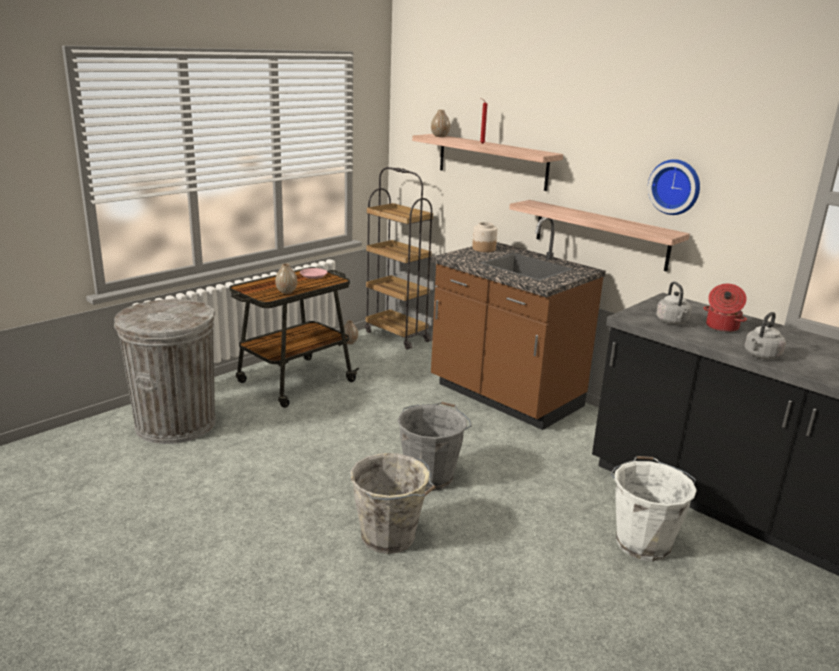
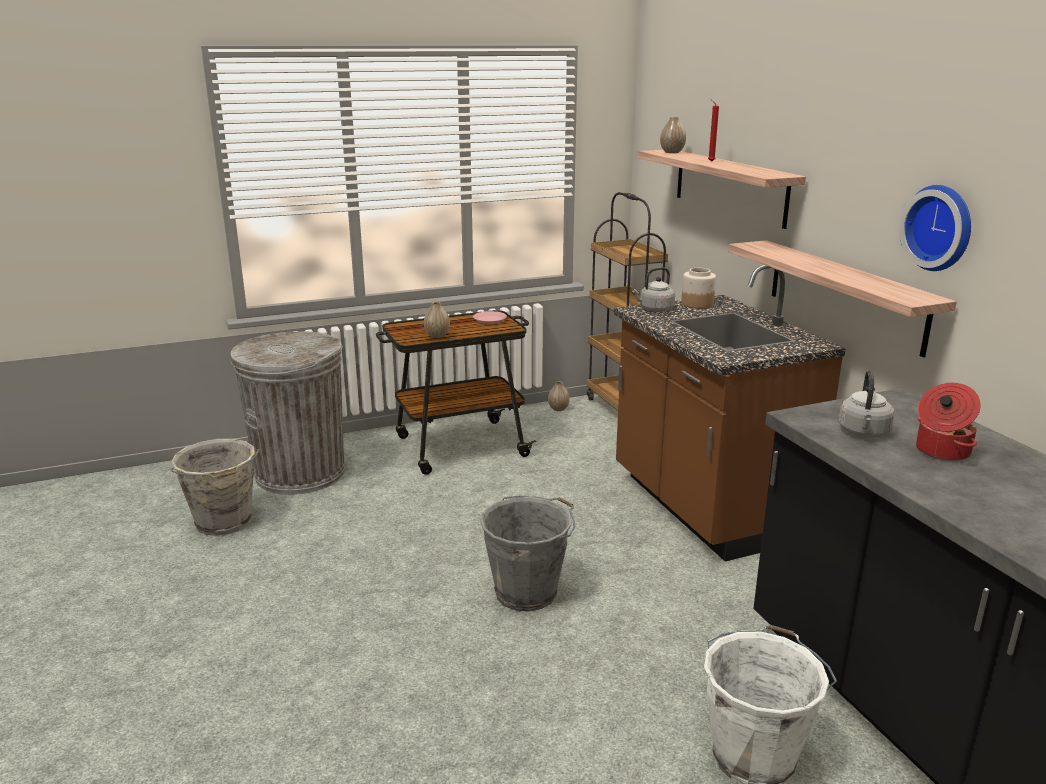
camera: 25 degrees right, 0 degrees up
(390, 538) = (420, 657): grey bucket -> grey bucket (224, 523)
(761, 356) = (960, 506): grey kettle -> grey kettle (654, 309)

